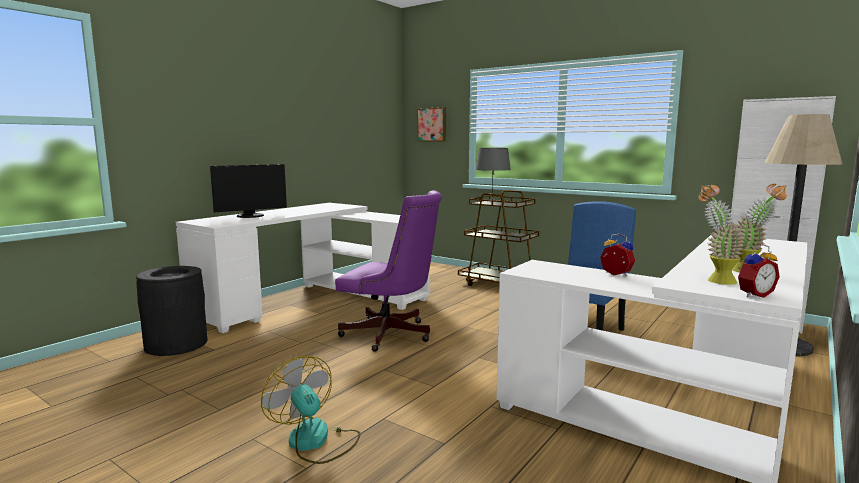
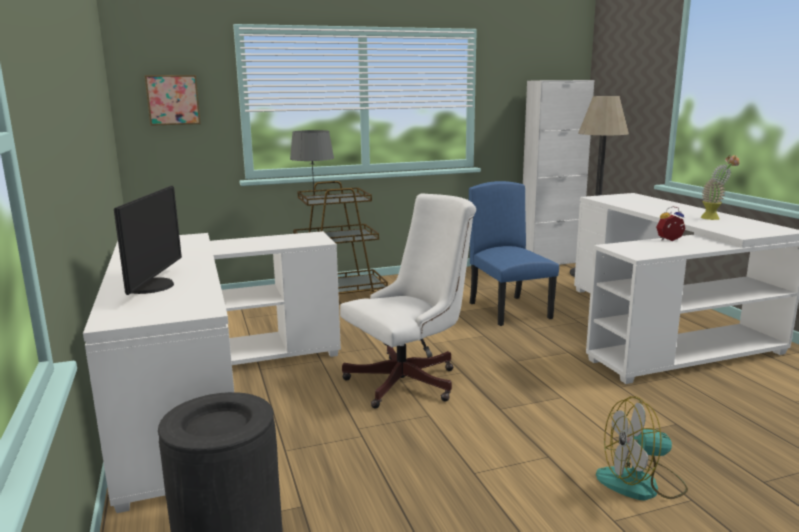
camera: 55 degrees left, 5 degrees up
(392, 335) = (410, 381): purple office chair -> white office chair
(714, 280) = (733, 227): potted plant -> none
(753, 294) = (775, 230): alarm clock -> none

